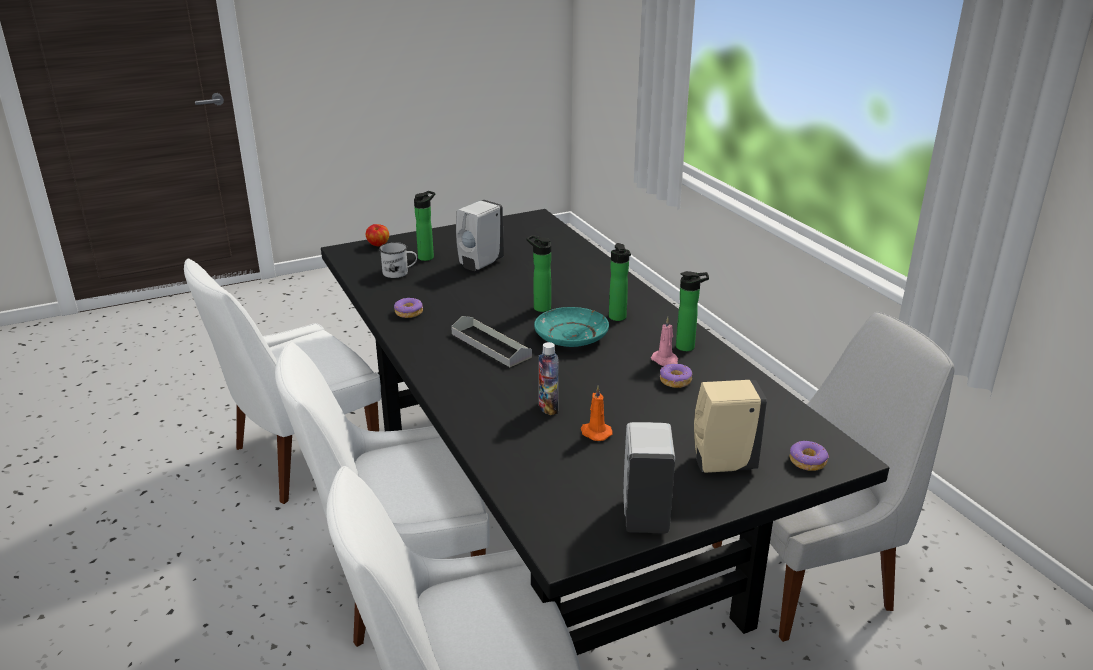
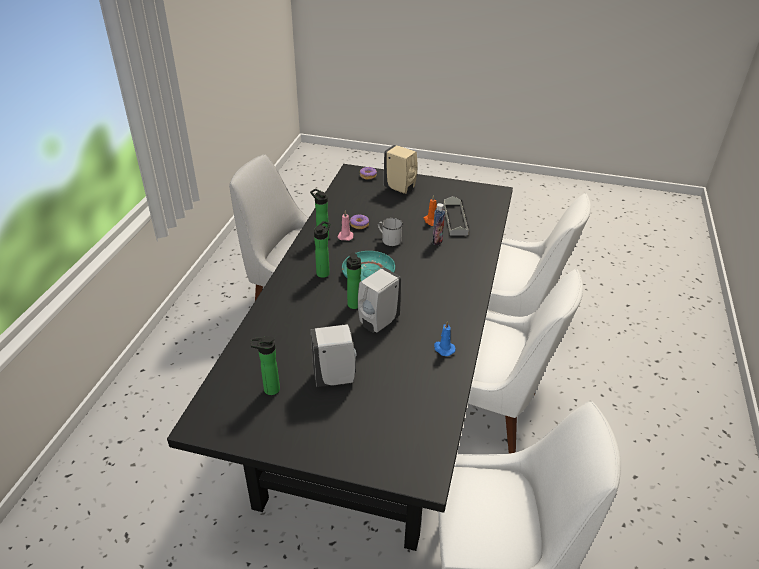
camera: 140 degrees left, 10 degrees up
(378, 245) = (388, 468): apple -> none
(399, 272) = (408, 405): white mug -> white mug (389, 239)
(409, 312) = (443, 349): donut -> blue candle
(427, 257) = (364, 415): bottle -> bottle (269, 389)
(491, 345) = (421, 291): grey tray -> grey tray (455, 219)
(645, 514) = (454, 188): white soap dispenser -> white soap dispenser (378, 322)

